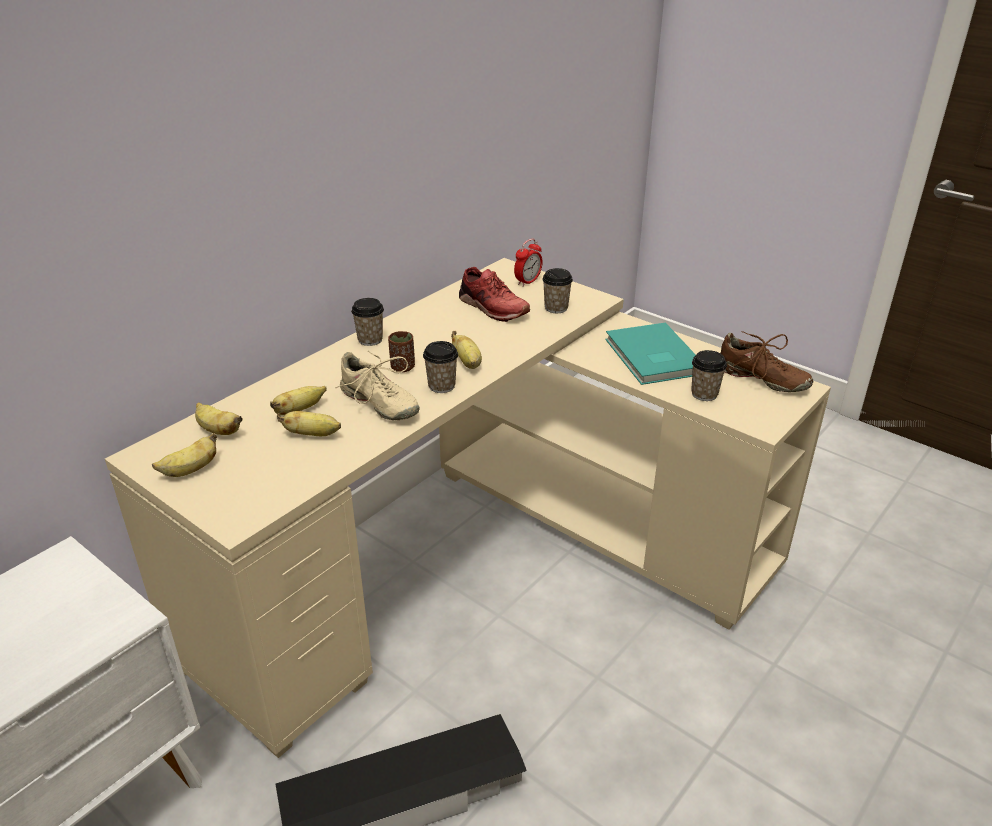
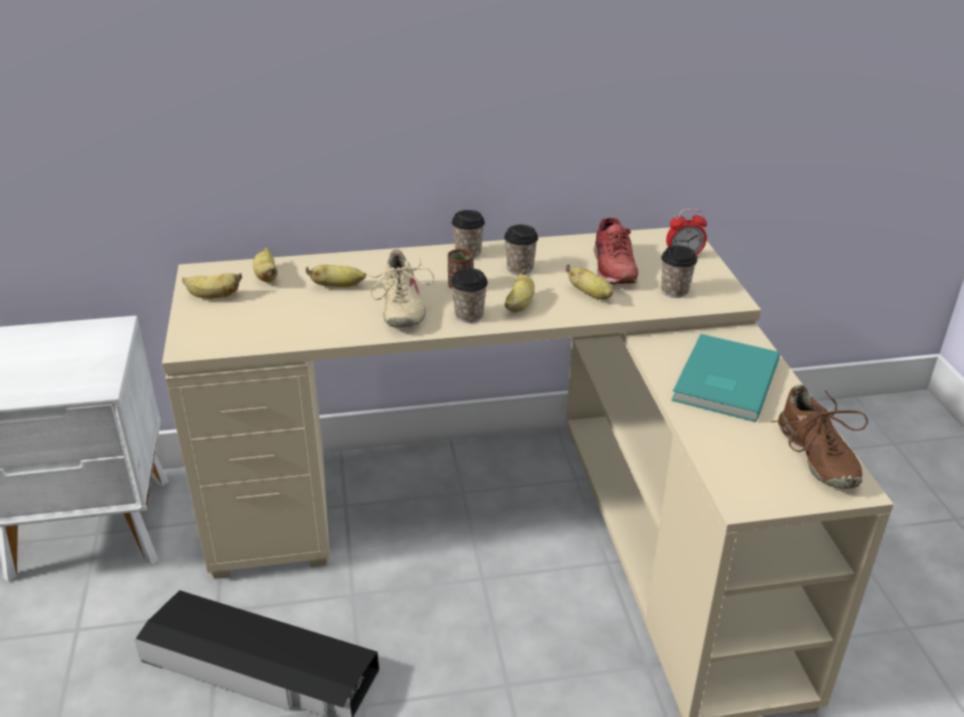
camera: 40 degrees right, 0 degrees up
(313, 435) = (321, 309): banana -> banana (591, 295)
(704, 394) = (725, 440): cup -> cup (520, 269)

